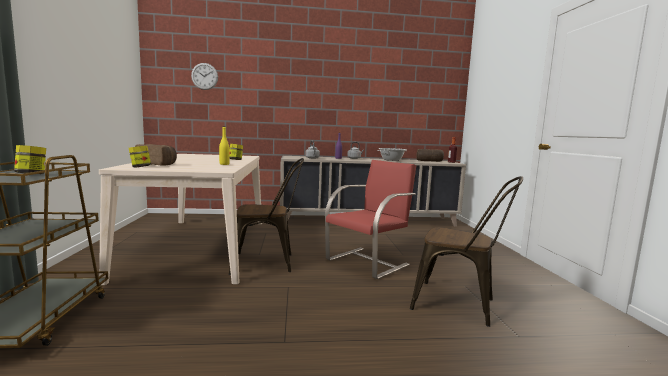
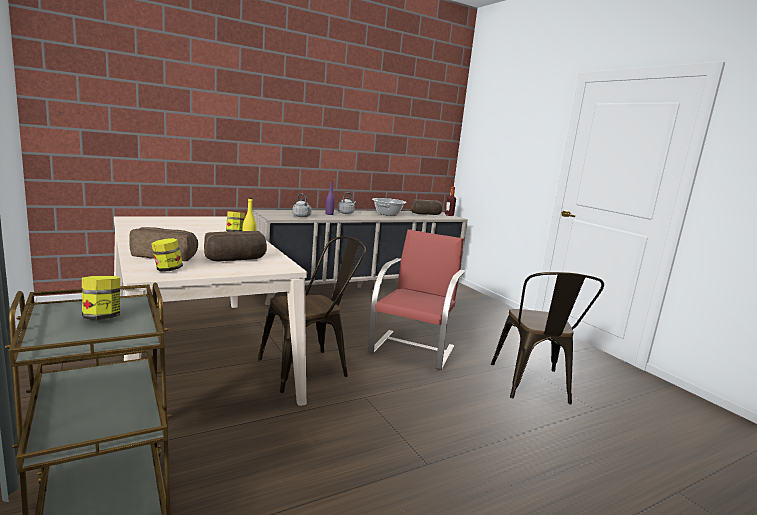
camera: 25 degrees left, 5 degrees up
(199, 167) = (236, 259): none -> bread
(204, 76) = (132, 91): wall clock -> none
(460, 305) = (533, 386): brown chair -> brown chair turned 90 degrees clockwise

